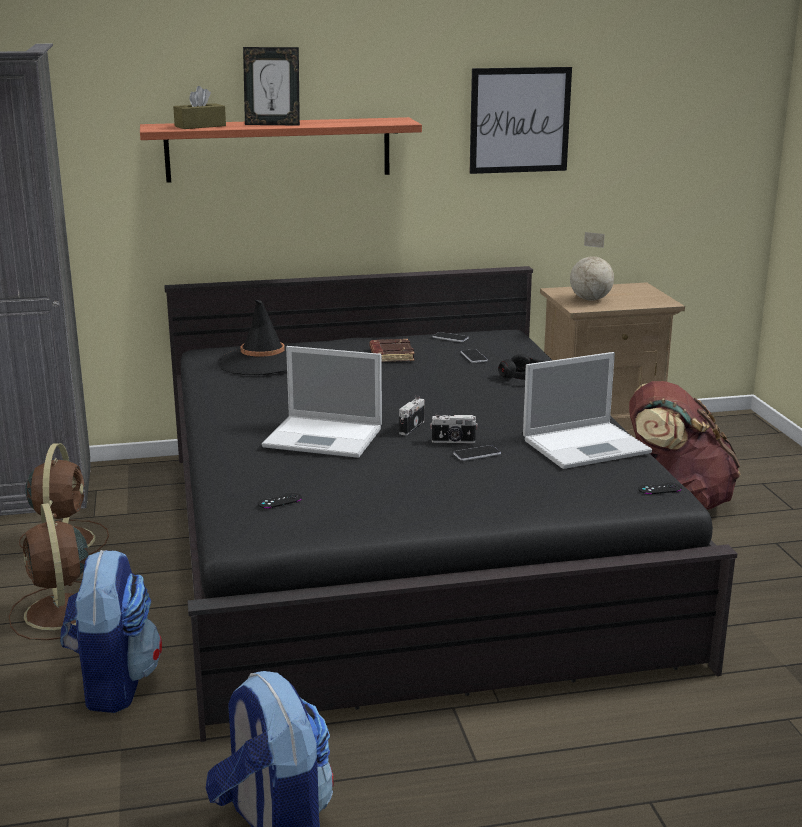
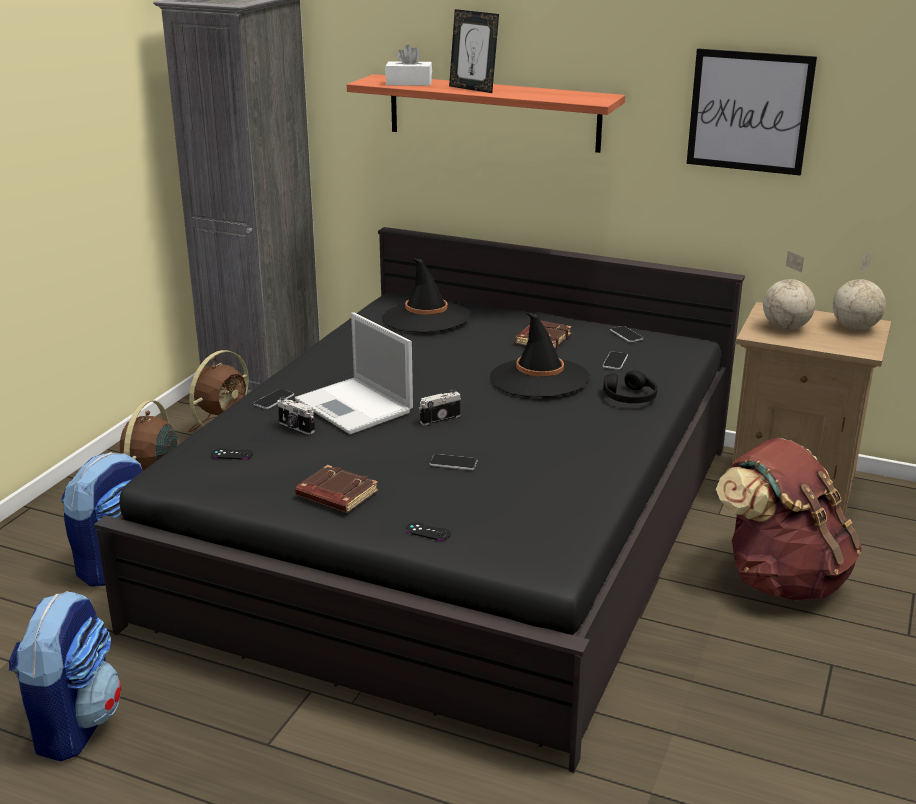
camera: 35 degrees right, 5 degrees up
(200, 126) = (409, 83): brown tissue box -> white tissue box
(237, 453) = (274, 400): none -> phone
(425, 502) = (335, 495): none -> brown book
(437, 381) = (539, 378): none -> black hat
(453, 441) = (454, 444): camera -> camera (295, 427)
(588, 445) = (565, 488): laptop -> none
(634, 290) = (855, 328): none -> globe
(660, 489) = (557, 556): black game controller -> black game controller (428, 532)

